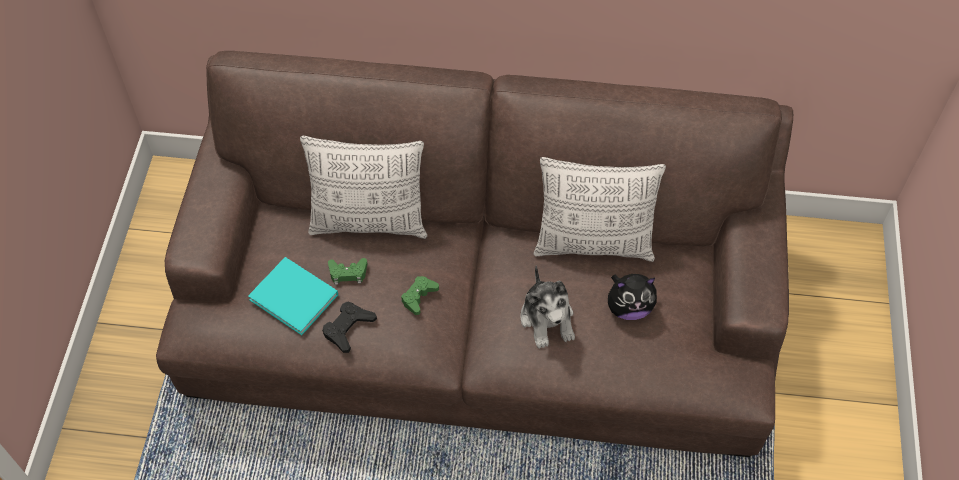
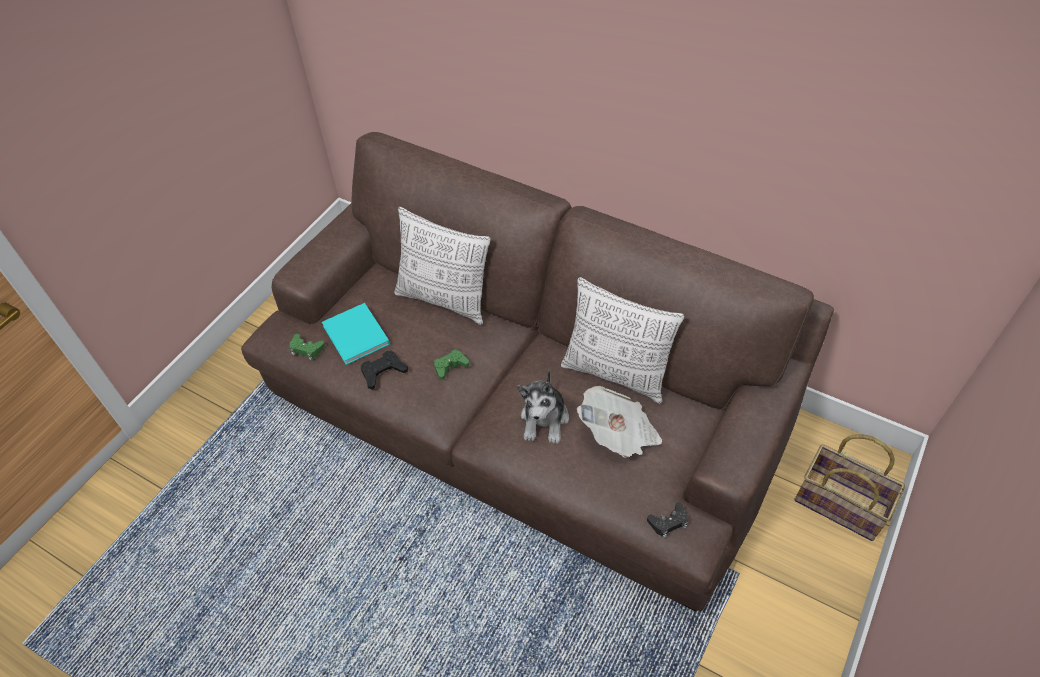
camera: 25 degrees right, 5 degrees down
(348, 273) = (406, 331): green game controller -> green game controller (306, 349)
(629, 308) = (619, 434): plush toy -> newspaper
(717, 379) = (668, 522): none -> black game controller
(838, 297) = (841, 503): none -> basket

